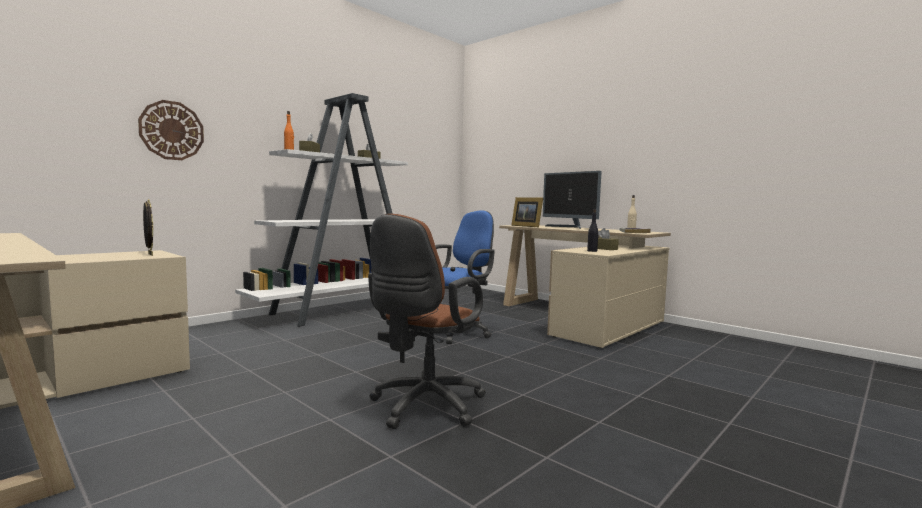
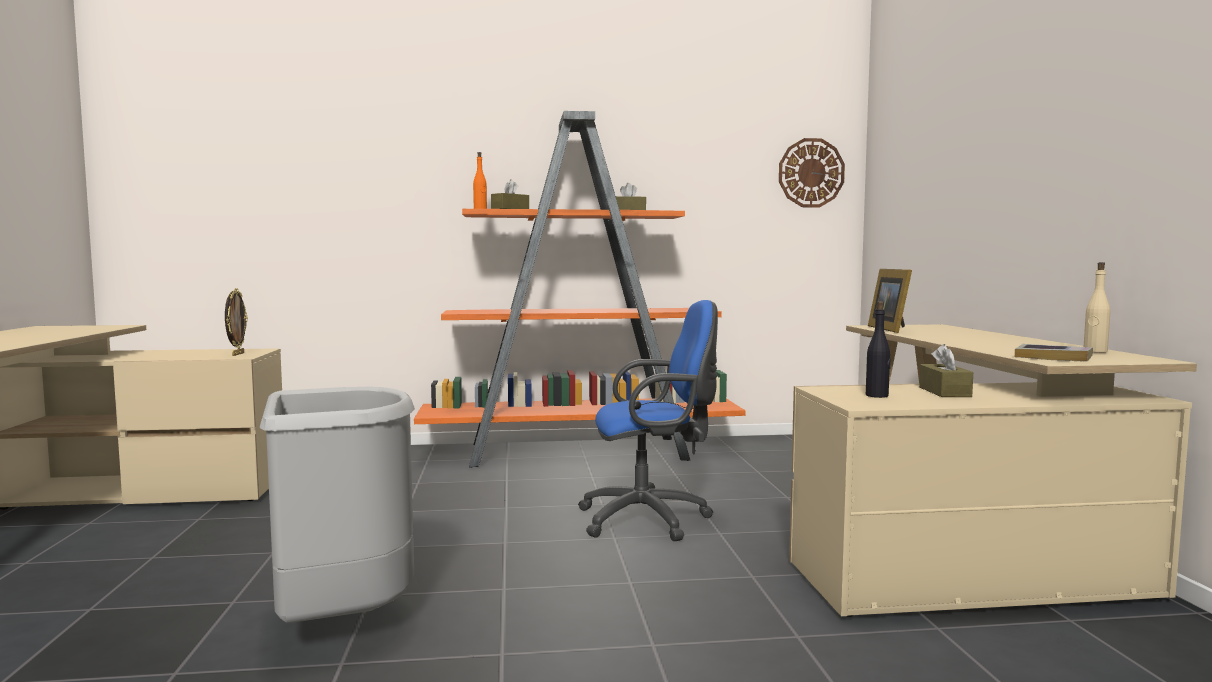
camera: 40 degrees right, 0 degrees up
(172, 130) = (351, 196): wall clock -> wall clock (811, 173)
(348, 309) = (581, 452): white bookcase -> orange bookcase
(423, 407) = (342, 624): brown office chair -> grey trash can
(570, 227) = (982, 335): monitor -> none

